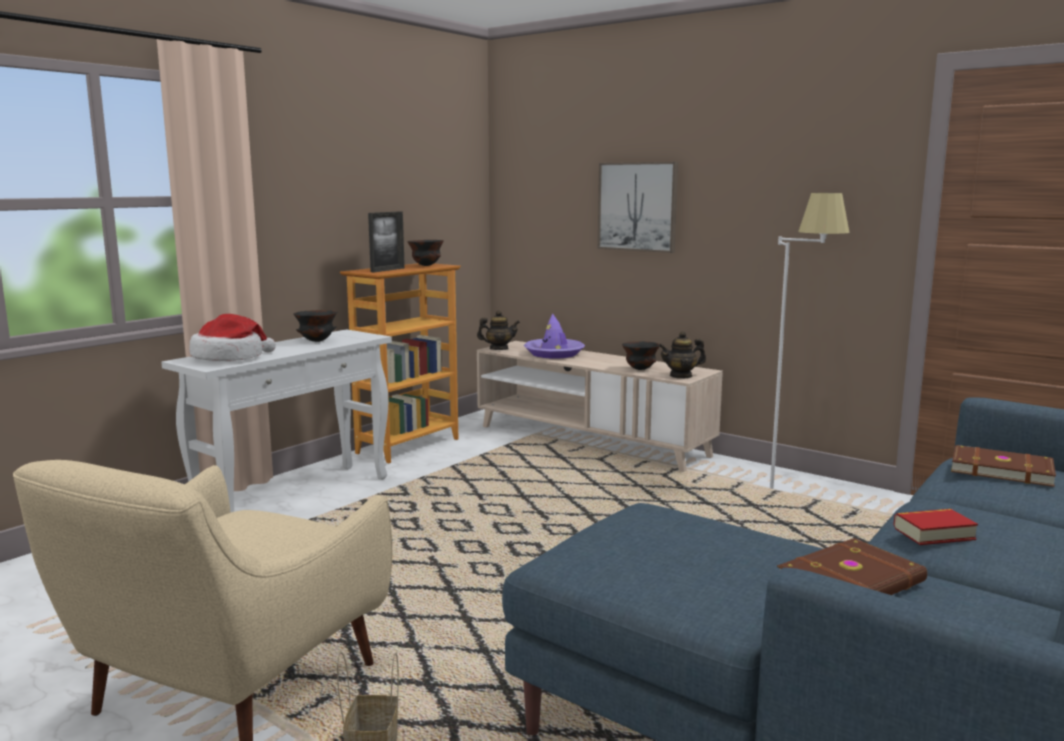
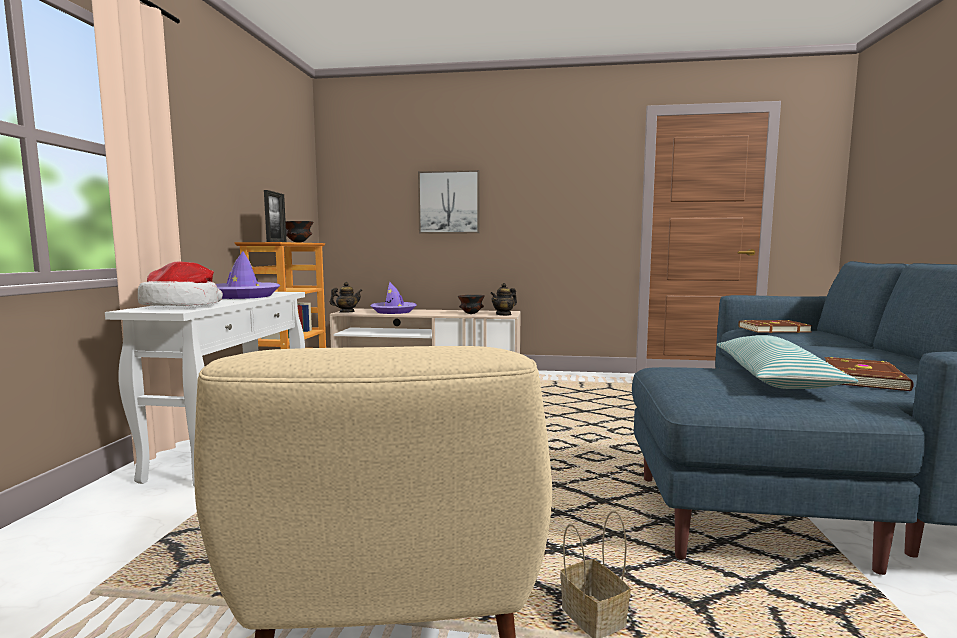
camera: 30 degrees left, 5 degrees down
(316, 341) = (243, 296): black bowl -> purple hat
(730, 553) = (774, 378): none -> pillow
(788, 487) = (583, 379): white floor lamp -> none
(933, 533) = (827, 354): book -> none

